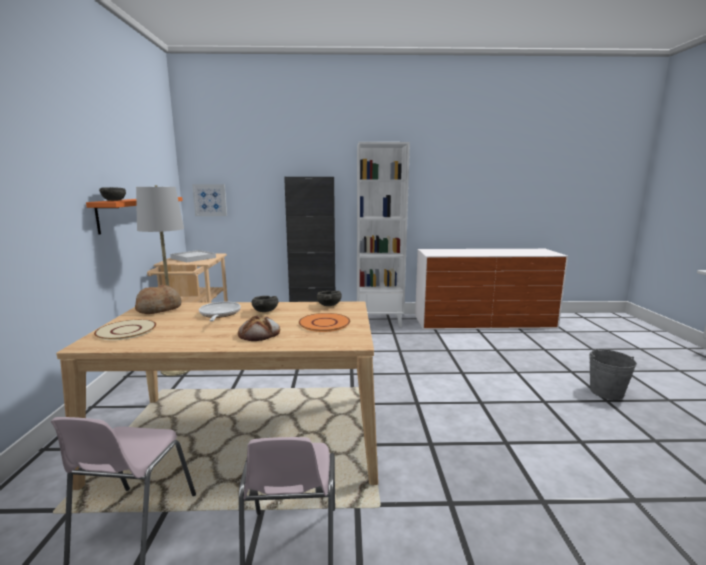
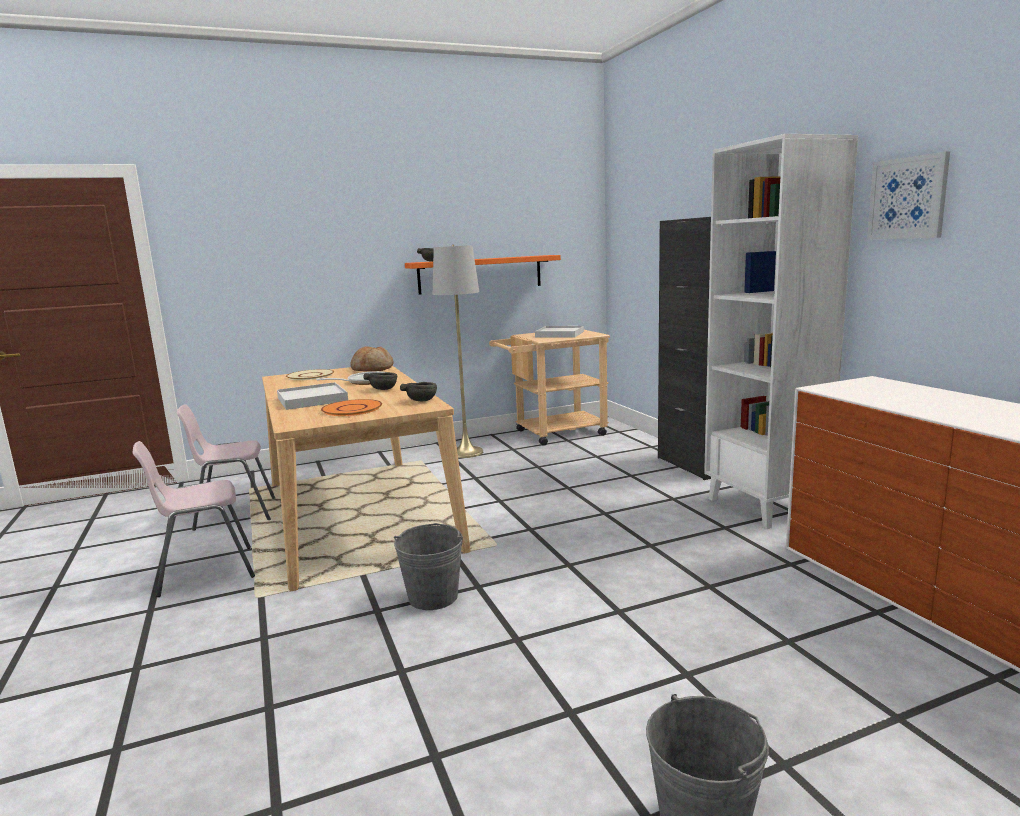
camera: 70 degrees right, 0 degrees up
(210, 200) = (624, 258): picture -> picture (908, 198)
(259, 333) = (312, 399): bread -> white tray
(422, 420) = (433, 597): none -> grey bucket

